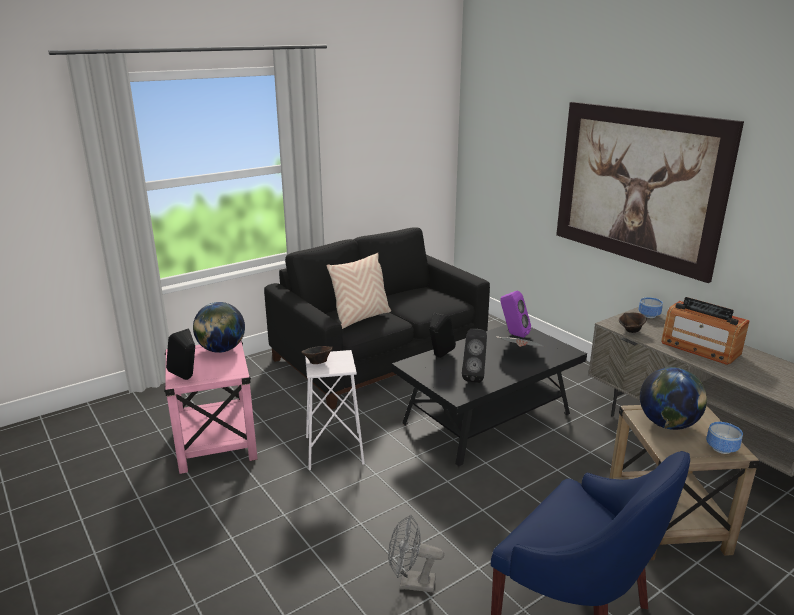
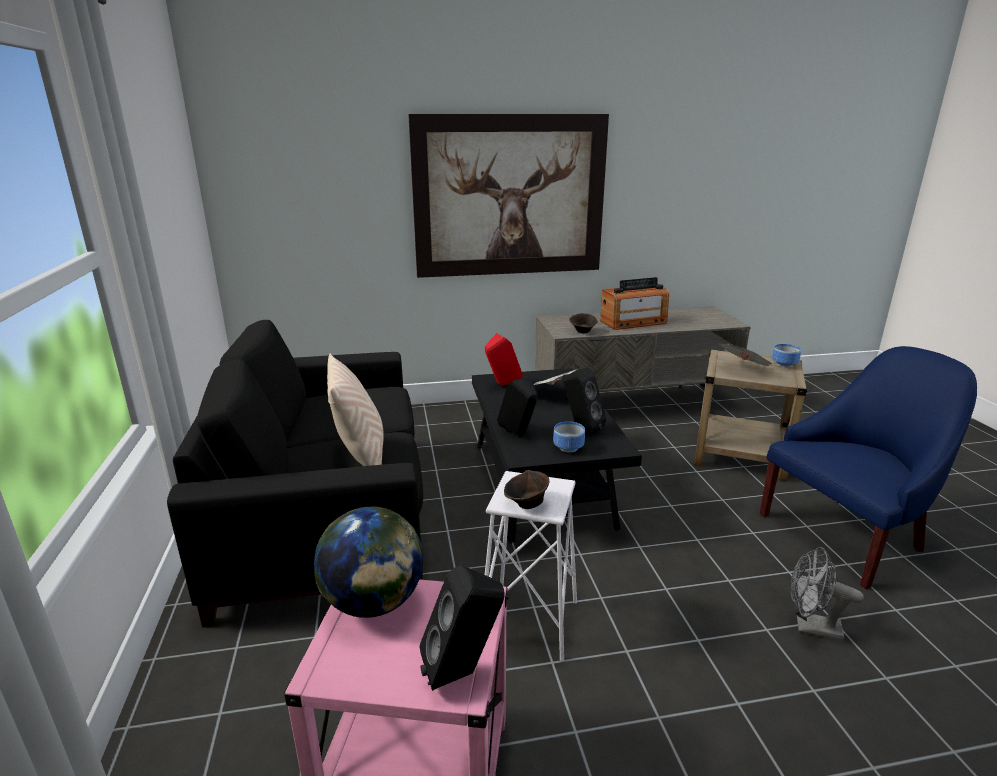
camera: 65 degrees left, 0 degrees up
(411, 583) = (810, 627): grey fan -> grey fan turned 75 degrees clockwise
(513, 334) = (502, 385): purple speaker -> red speaker
(648, 315) = (558, 319): bowl -> bowl (568, 448)
(667, 424) = (744, 369): globe -> newspaper

